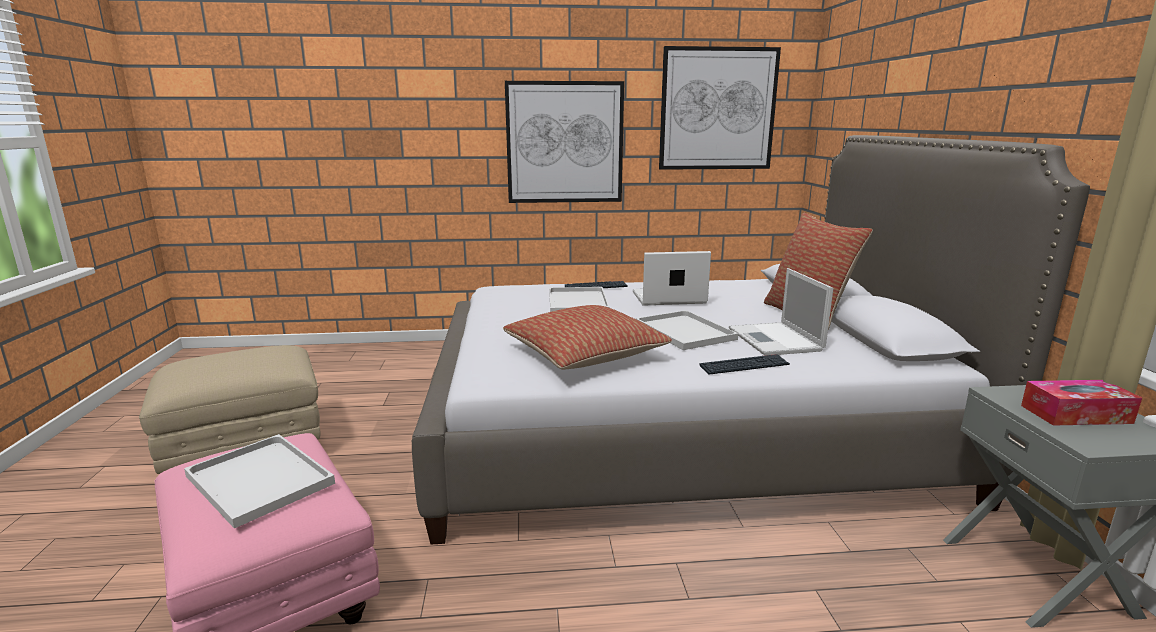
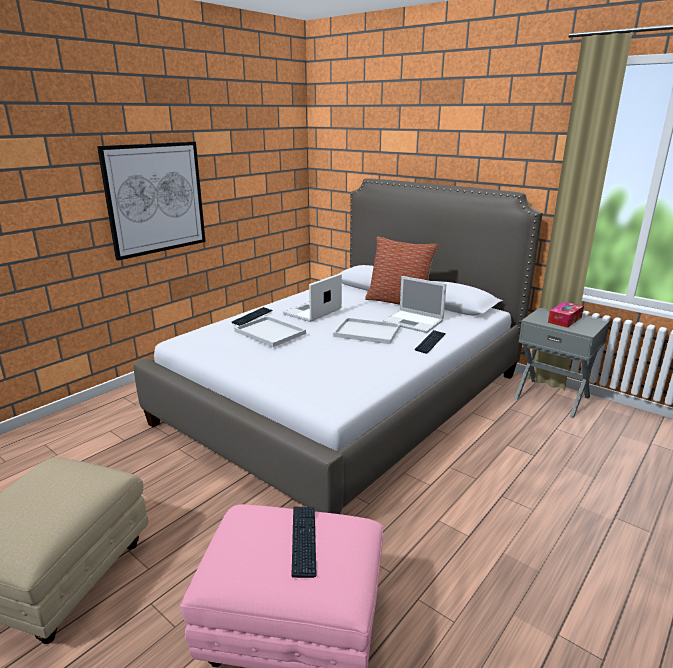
camera: 45 degrees left, 5 degrees up
(262, 480) = (303, 540): white tray -> keyboard
(584, 355) = (349, 367): pillow -> none
(717, 109) = (257, 159): picture -> none

